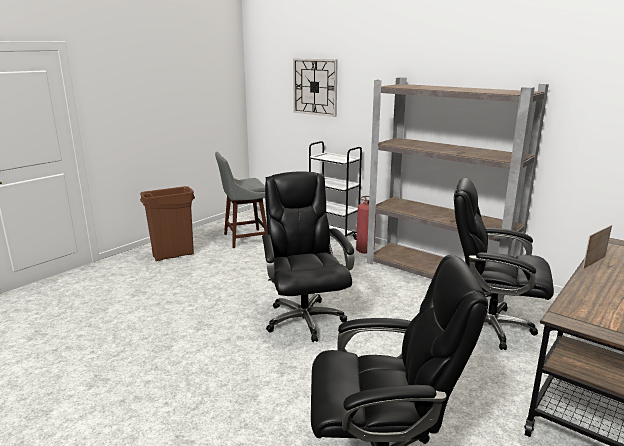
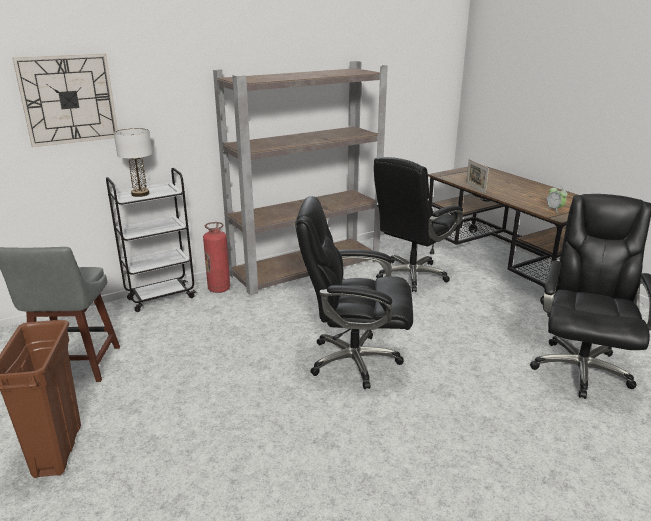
camera: 70 degrees left, 5 degrees up
(331, 157) = (140, 194): none -> table lamp
(592, 315) = (554, 209): none -> alarm clock

